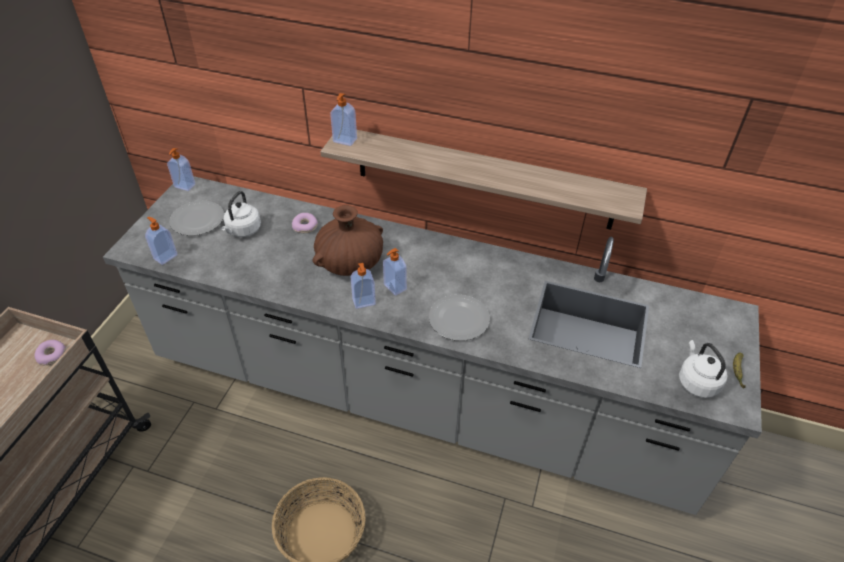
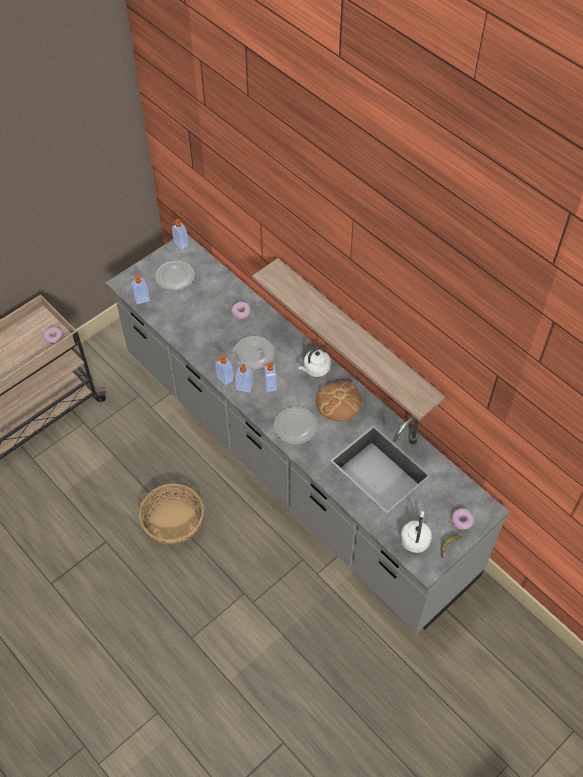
camera: 30 degrees right, 10 degrees up
(243, 230) = (199, 298): white kettle -> white kettle (315, 369)
(344, 141) = (272, 273): soap dispenser -> soap dispenser (224, 378)
(350, 263) = (253, 354): brown vase -> plate
(487, 273) = (338, 402): none -> bread
(723, 337) = (461, 521): none -> donut

